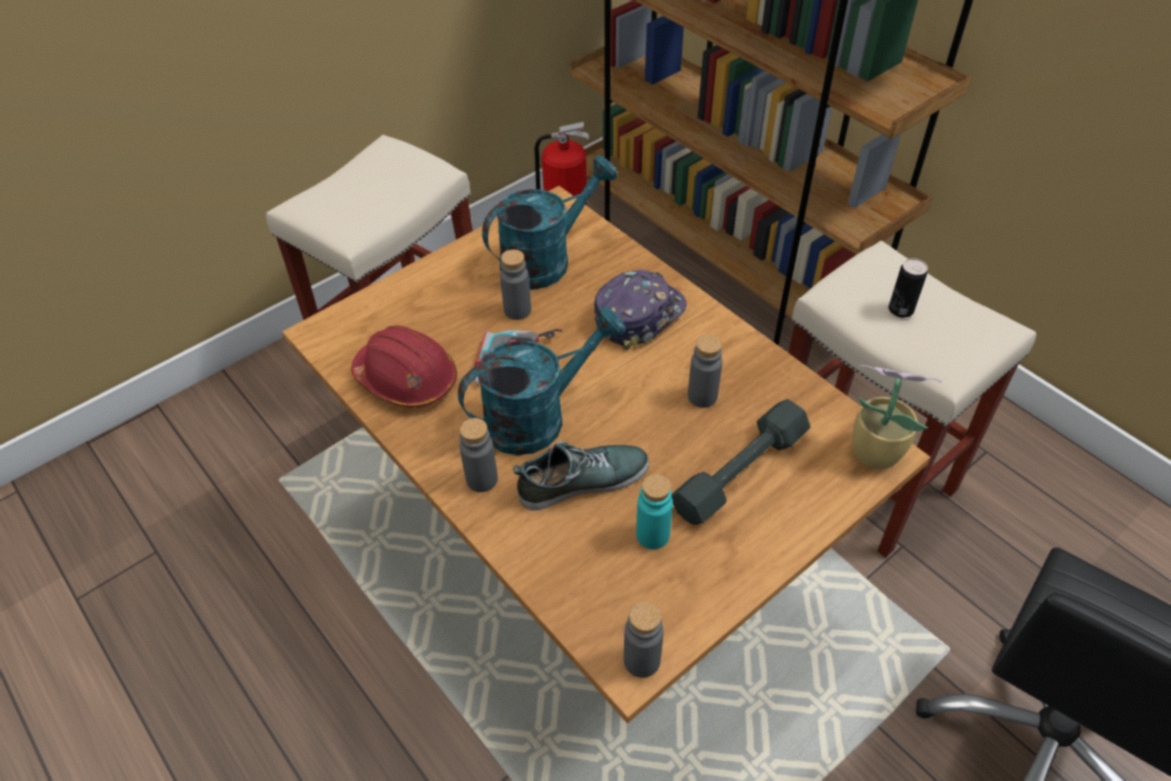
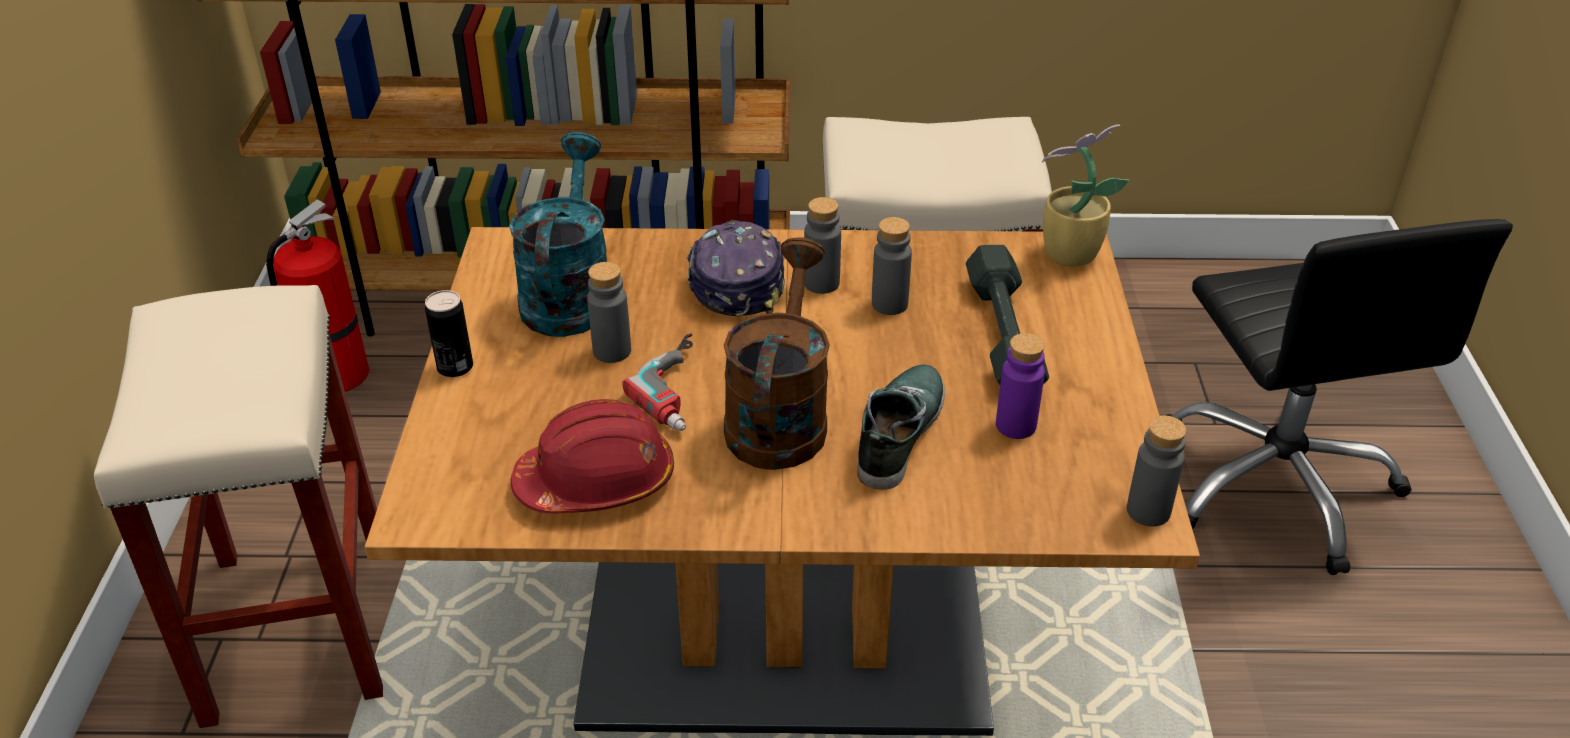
camera: 50 degrees left, 10 degrees down
(482, 479) = (813, 500): grey bottle -> grey bottle (821, 283)
(538, 416) = (779, 417): turquoise watering can -> brown watering can
(652, 535) = (1015, 425): turquoise bottle -> purple bottle
(900, 310) = (923, 155): can -> can (455, 367)

